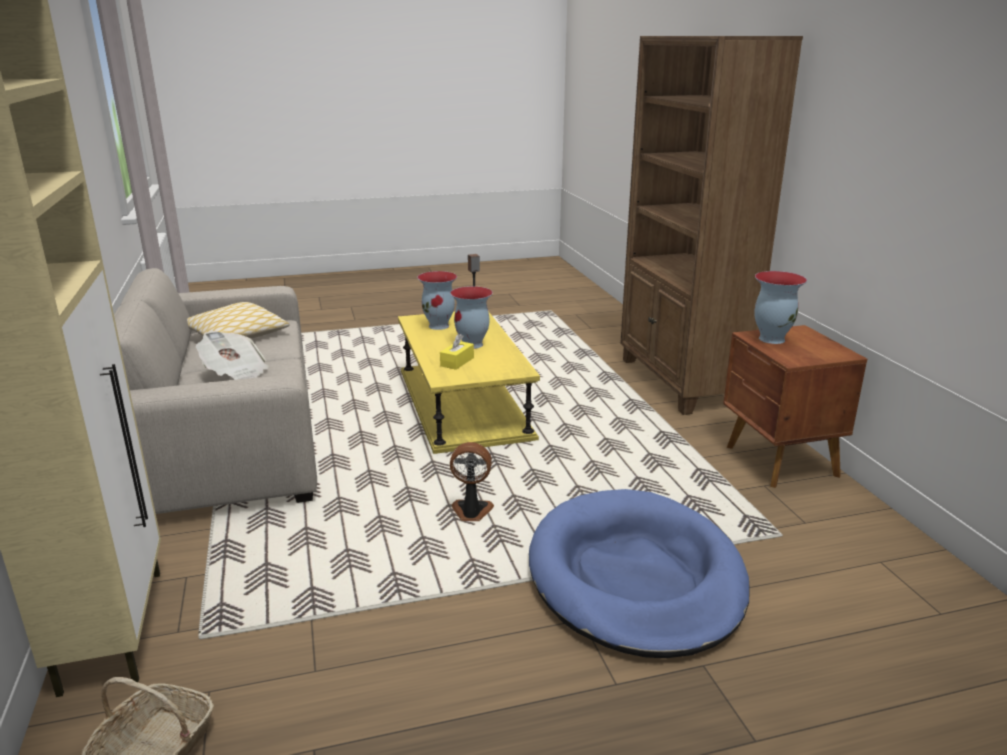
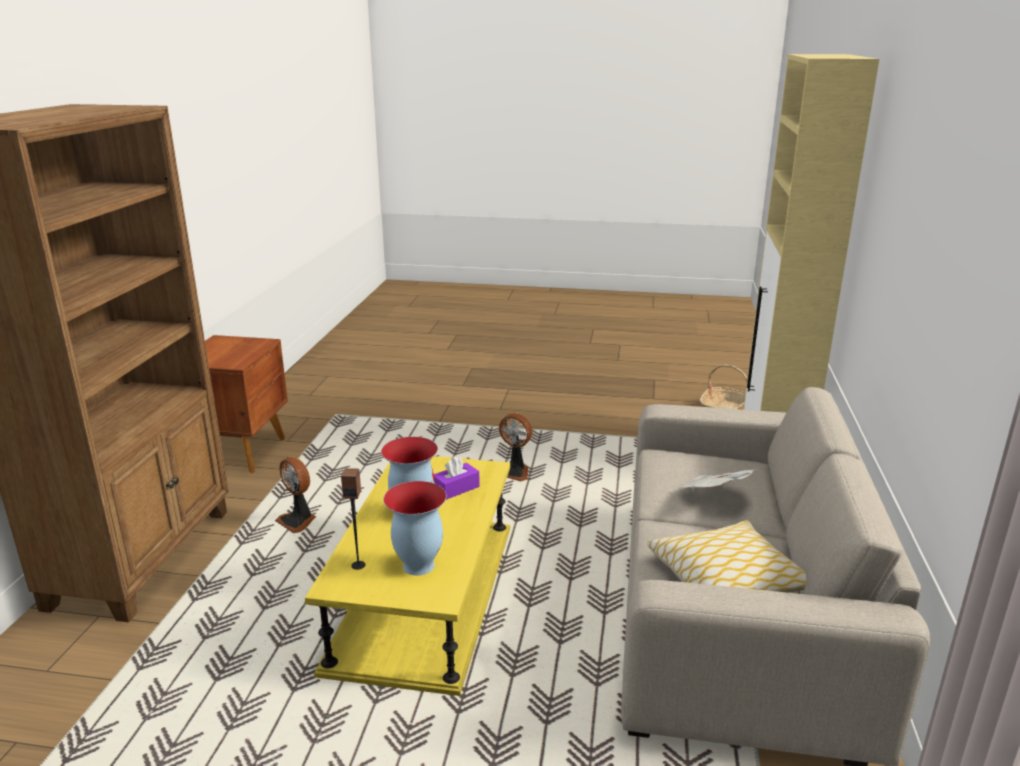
camera: 155 degrees left, 0 degrees up
(457, 362) = (456, 489): yellow tissue box -> purple tissue box
(617, 421) = (298, 521): none -> fan
(635, 577) = (449, 417): blue dog bed -> none
(771, 339) = (231, 358): vase -> none

